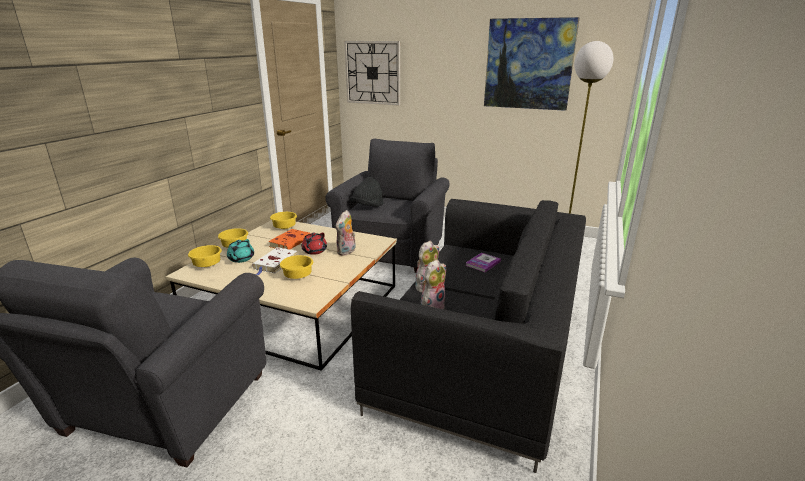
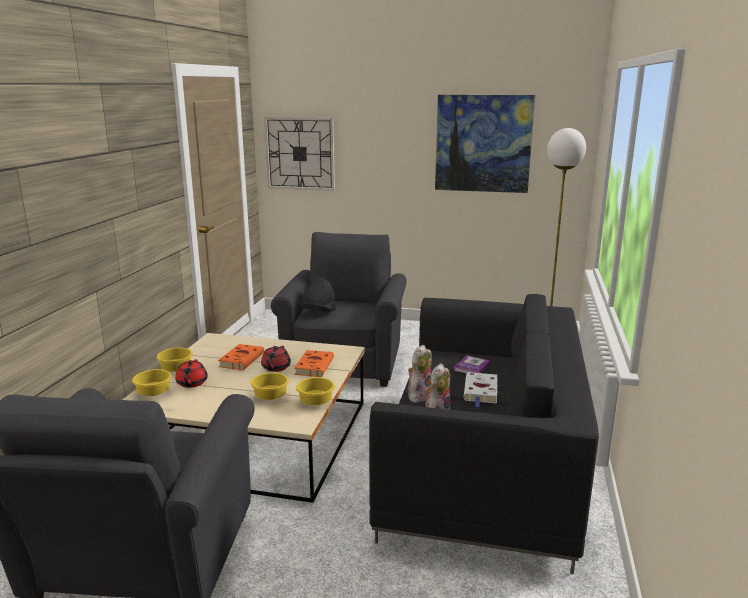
camera: 10 degrees left, 5 degrees down
(241, 259) = (191, 383): turquoise teapot -> red teapot
(275, 263) = (236, 385): white book -> white book (481, 392)
(284, 227) = (226, 343): yellow bowl -> yellow bowl (315, 401)
(347, 252) = (314, 366): plush toy -> orange book

